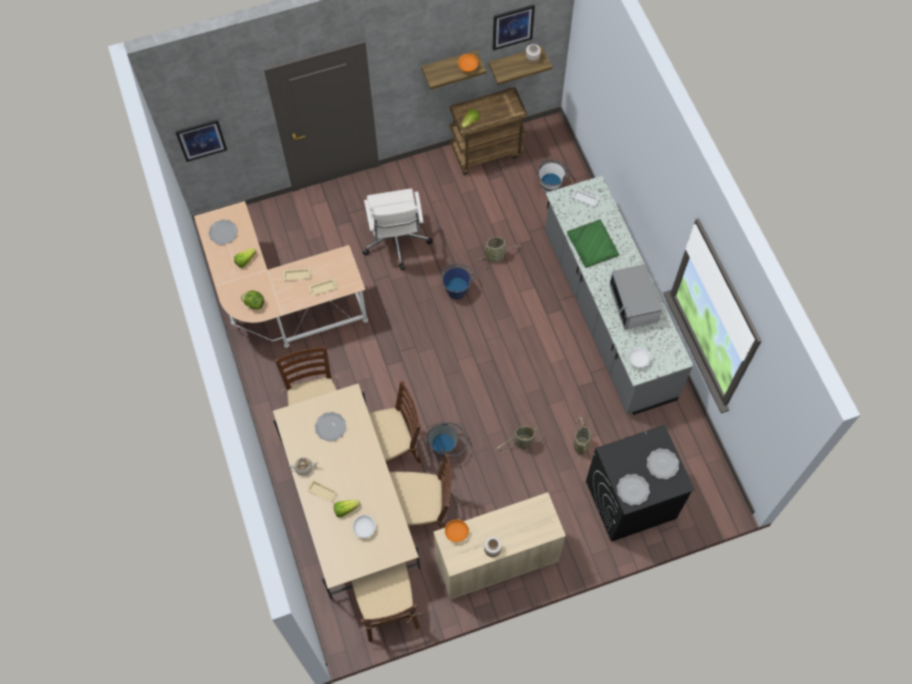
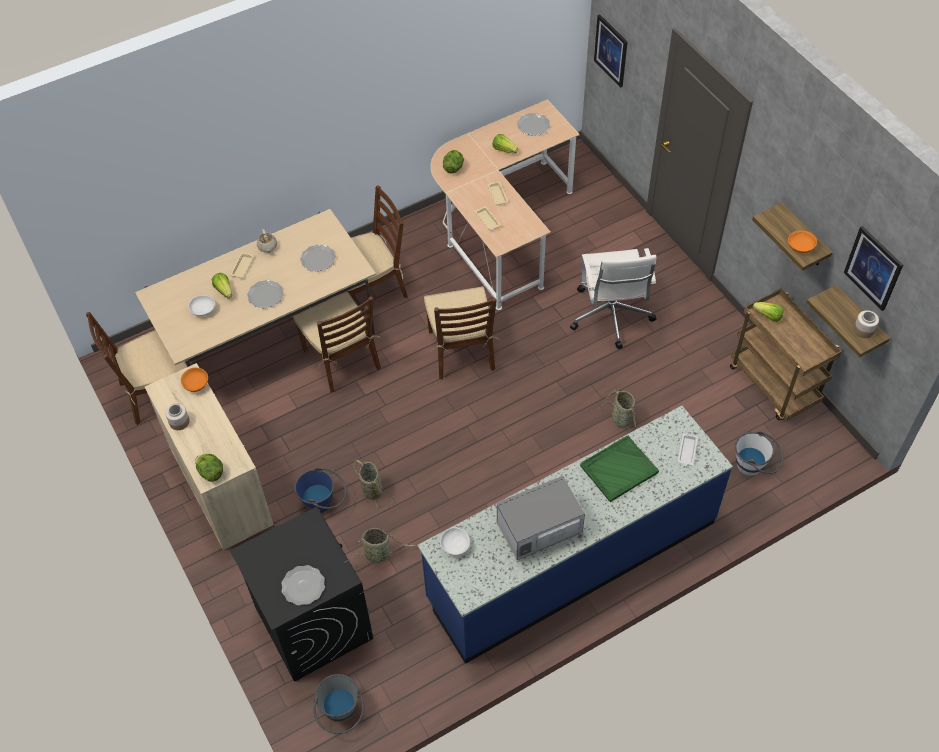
camera: 80 degrees right, 10 degrees down
(396, 241) = (610, 317): white office chair -> white office chair turned 75 degrees counterclockwise
(421, 512) = (271, 403): brown chair -> brown chair (461, 350)
(447, 447) = (353, 414): grey bucket -> grey bucket (341, 714)
(457, 287) = (567, 388): blue bucket -> blue bucket (324, 502)
(547, 526) = (210, 472): none -> lettuce
(607, 315) = (571, 560): grey counter -> blue counter
(633, 490) = (263, 556): plate -> plate (265, 295)

